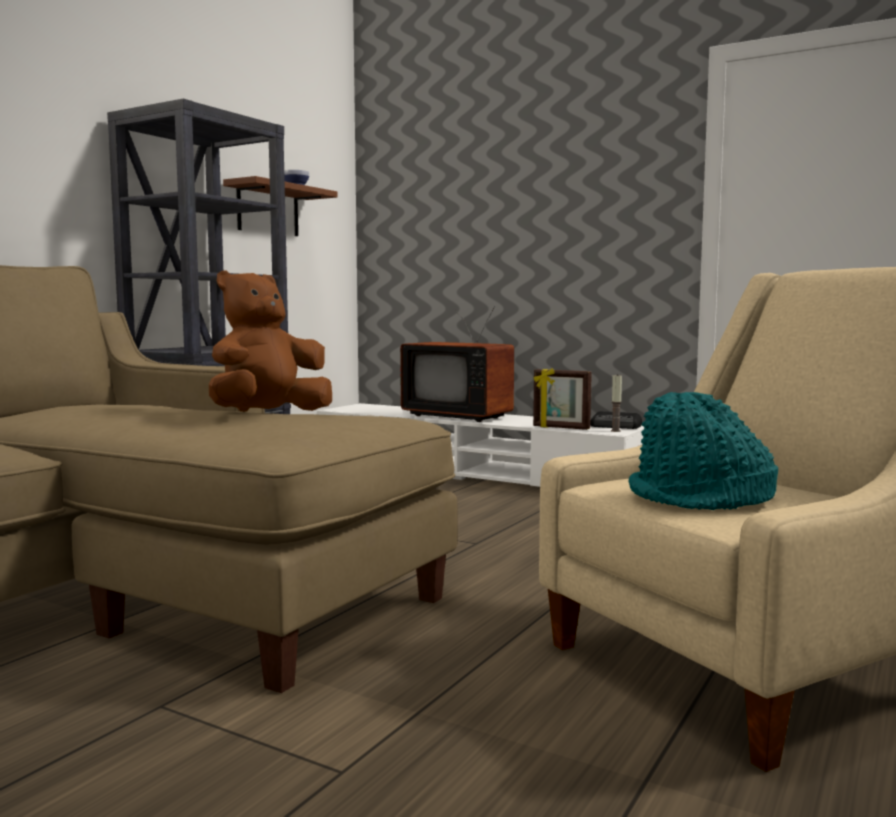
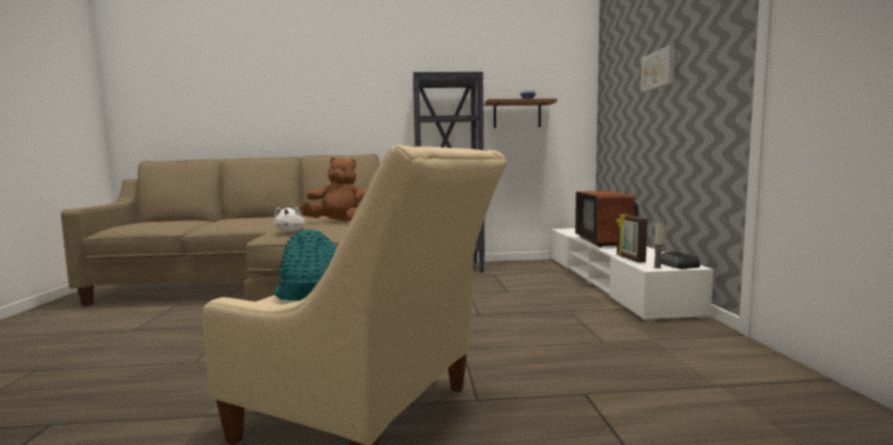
camera: 55 degrees right, 0 degrees up
(295, 433) = (290, 231): none -> white plush toy
(525, 176) = (659, 69): none -> picture

